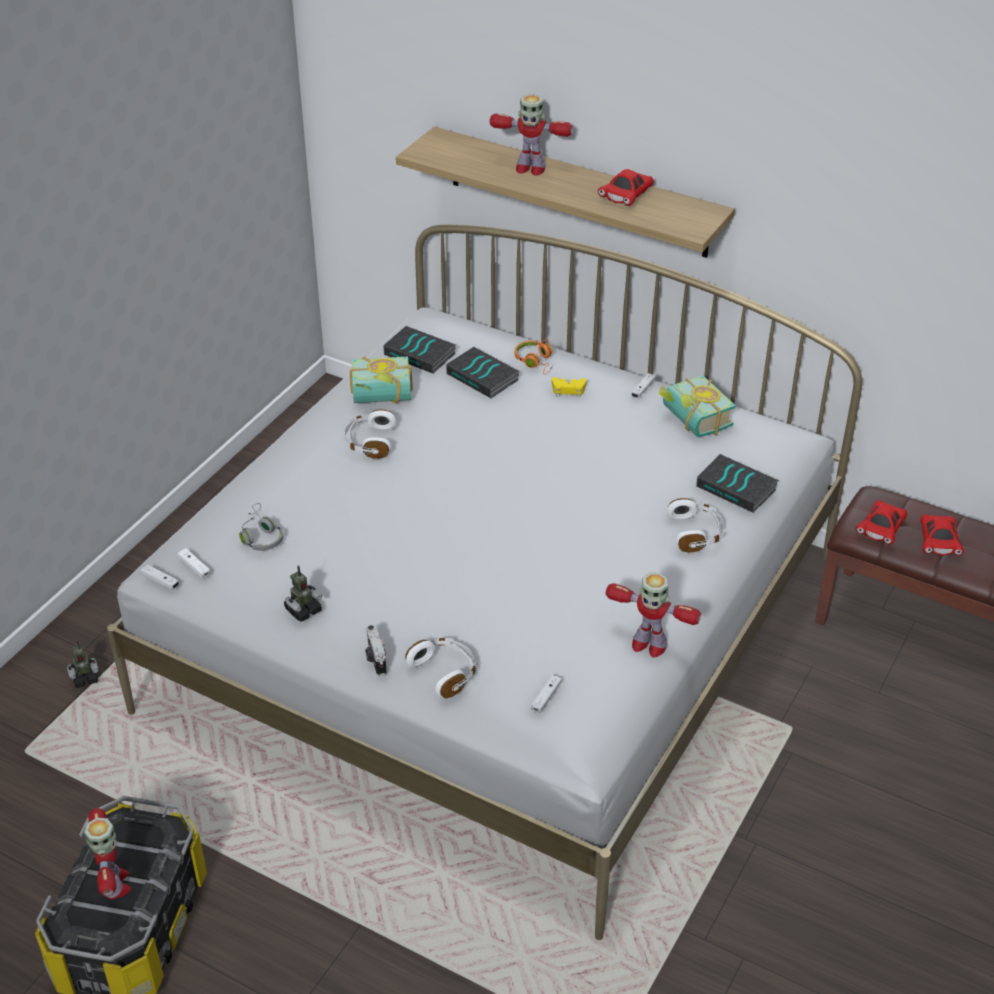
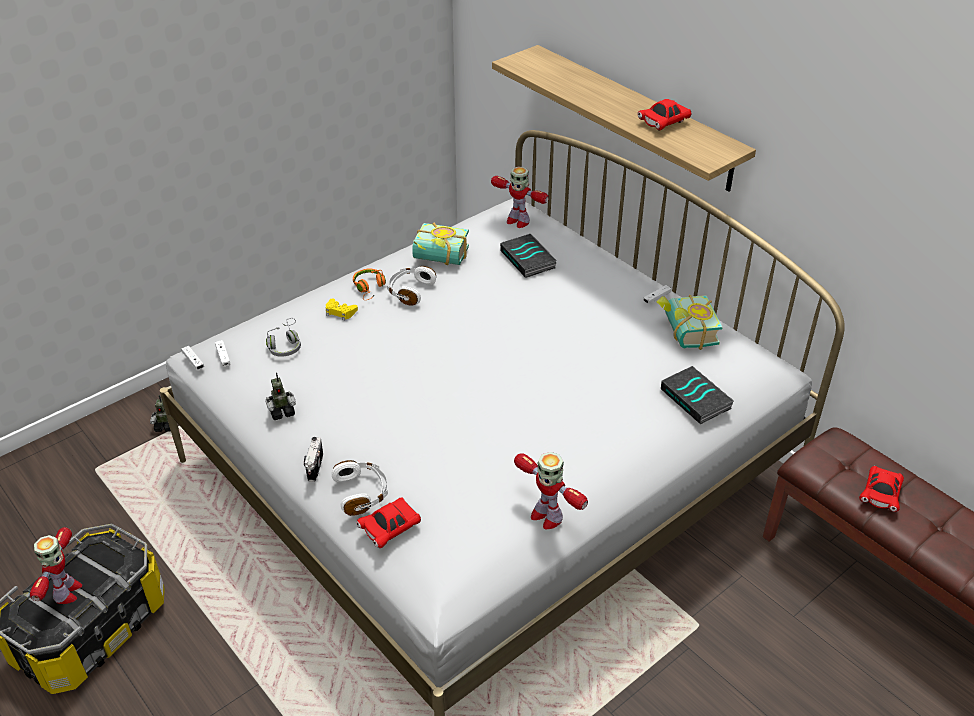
camera: 20 degrees right, 0 degrees up
(421, 354) = (489, 231): book -> none
(529, 168) = (595, 88): toy robot -> toy robot (517, 221)
(536, 362) = (578, 256): orange headphones -> orange headphones (369, 288)
(546, 698) = (432, 538): white game controller -> none
(568, 390) = (593, 284): yellow game controller -> yellow game controller (340, 312)
(695, 533) = (639, 429): white headphones -> none
(881, 529) = (830, 469): red toy car -> red toy car (390, 529)

